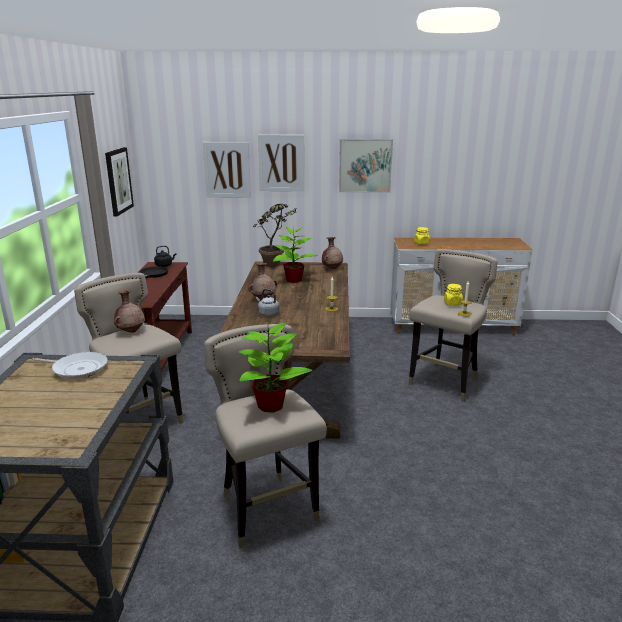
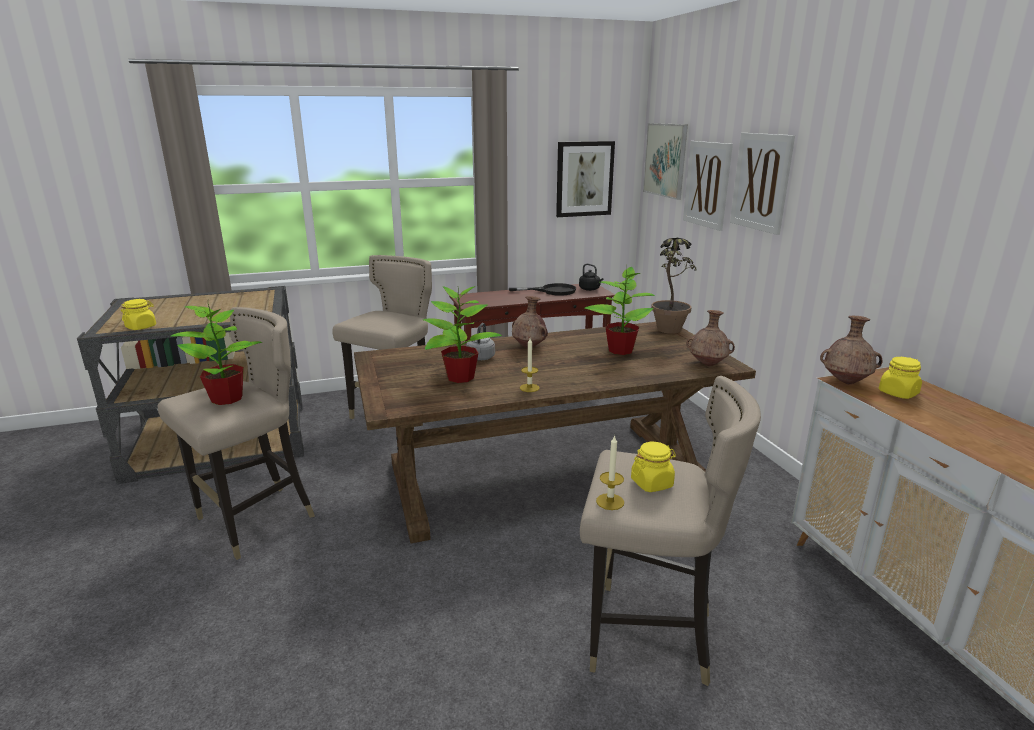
camera: 70 degrees right, 0 degrees up
(77, 368) = (252, 304): frying pan -> none
(90, 427) = (141, 327): none -> yellow jar
(131, 331) = (394, 315): brown vase -> brown vase (846, 382)
(298, 324) = (459, 377): none -> potted plant
(365, 165) = (873, 204): picture -> picture (665, 160)

